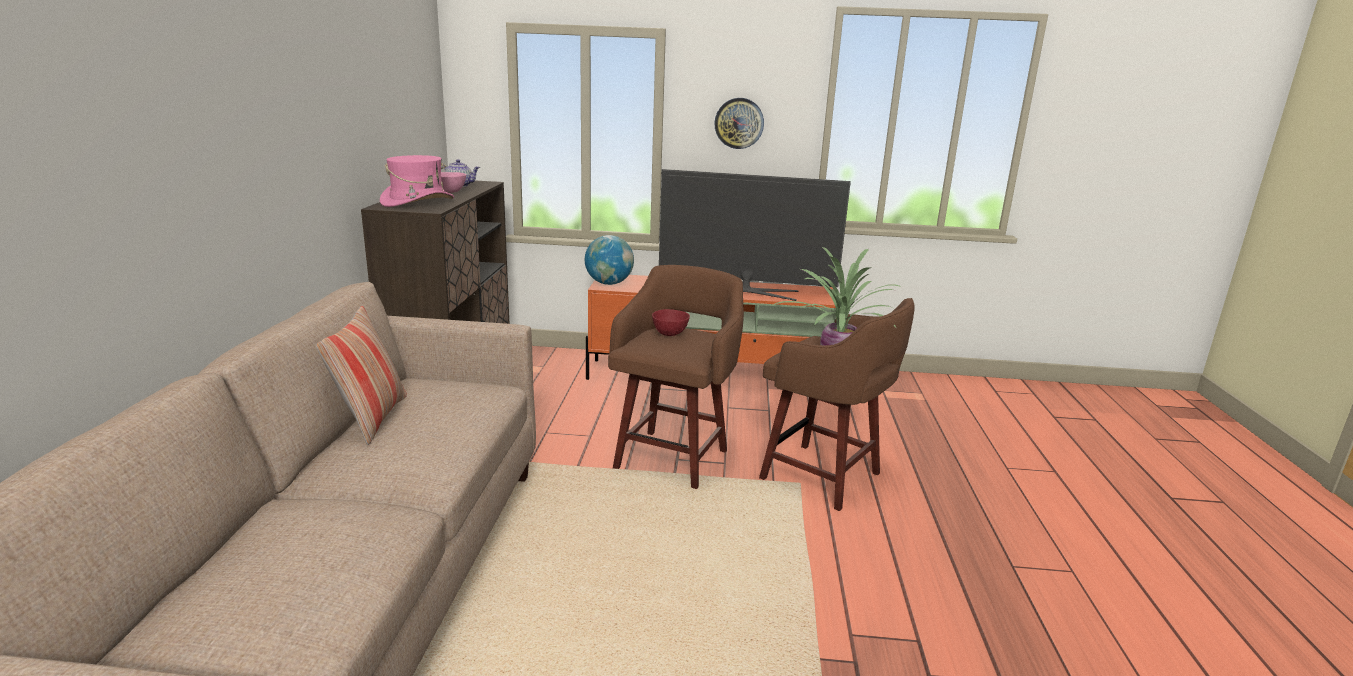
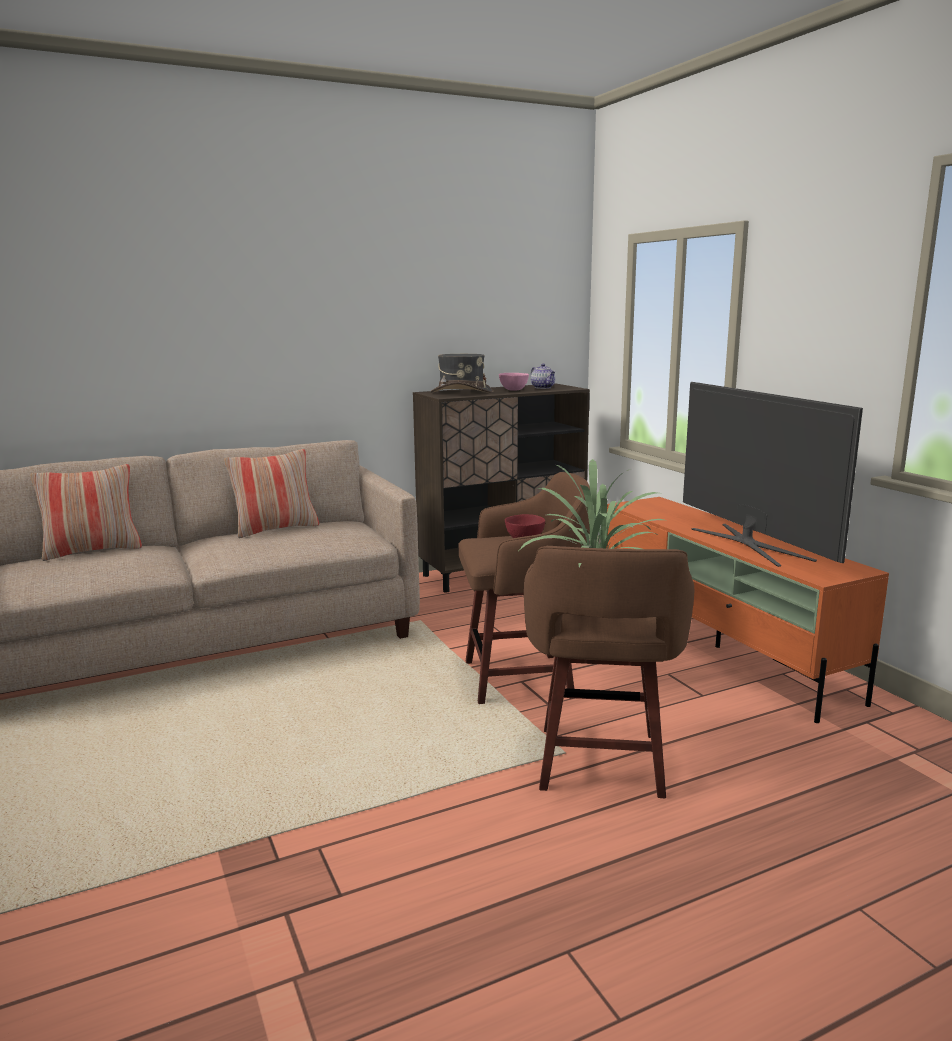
camera: 60 degrees right, 5 degrees down
(218, 556) = (92, 551): none -> pillow
(418, 202) = (461, 392): pink hat -> grey hat
(609, 283) = (637, 505): globe -> none
(739, 123) = (810, 330): wall clock -> none

